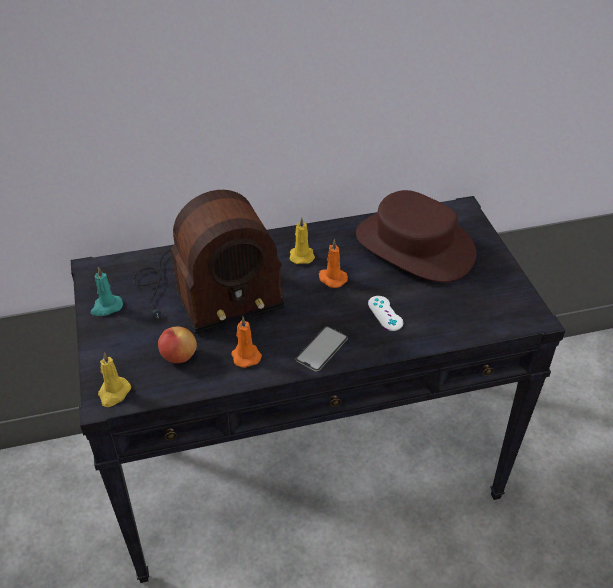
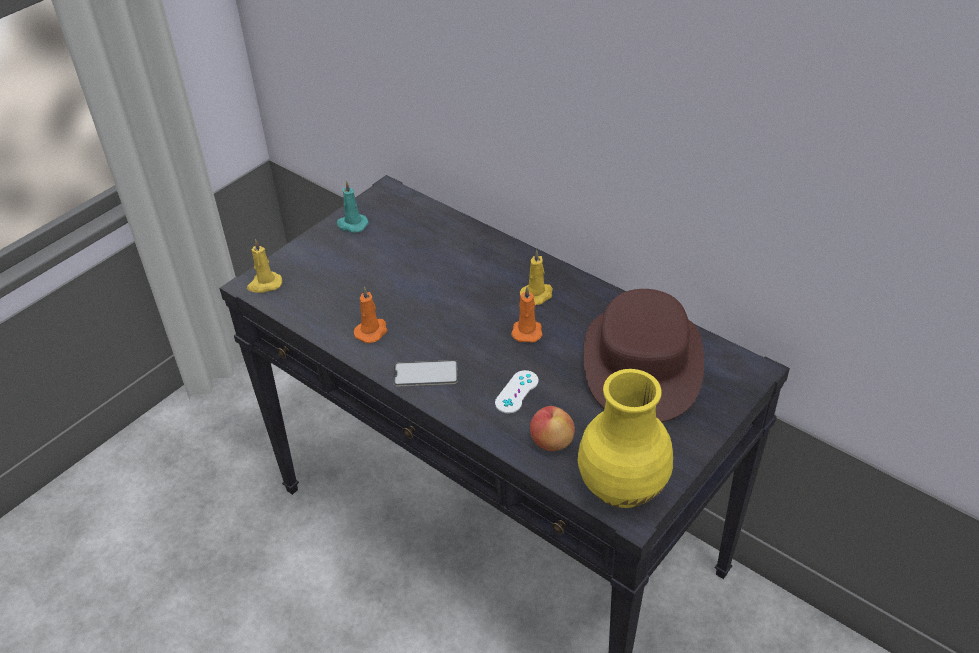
camera: 55 degrees right, 0 degrees up
(178, 356) = (334, 295): apple -> apple (551, 442)
(206, 290) = (427, 264): radio -> none
(511, 310) = (623, 487): none -> yellow vase

